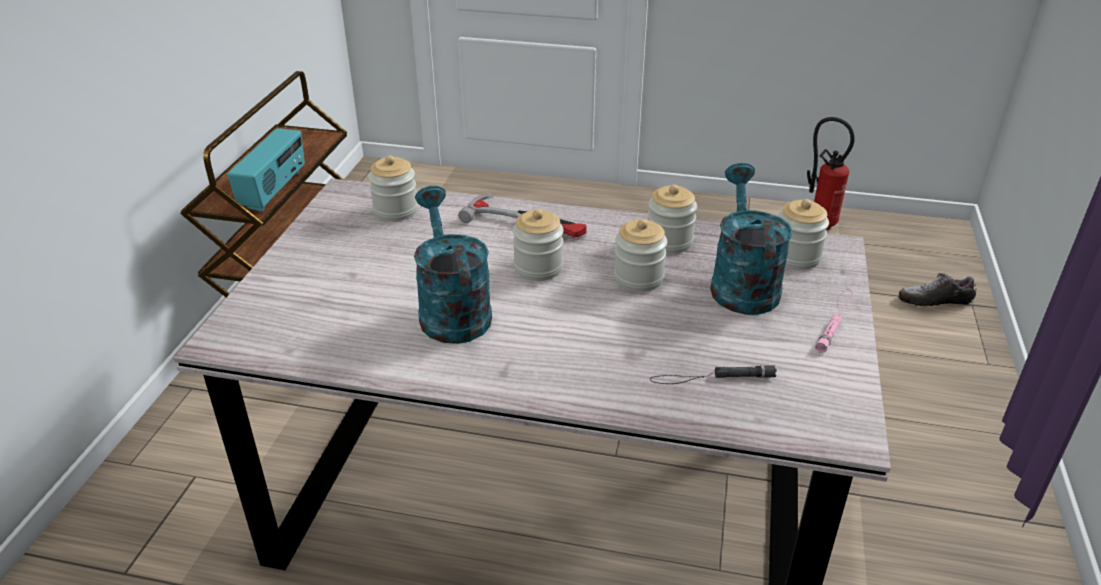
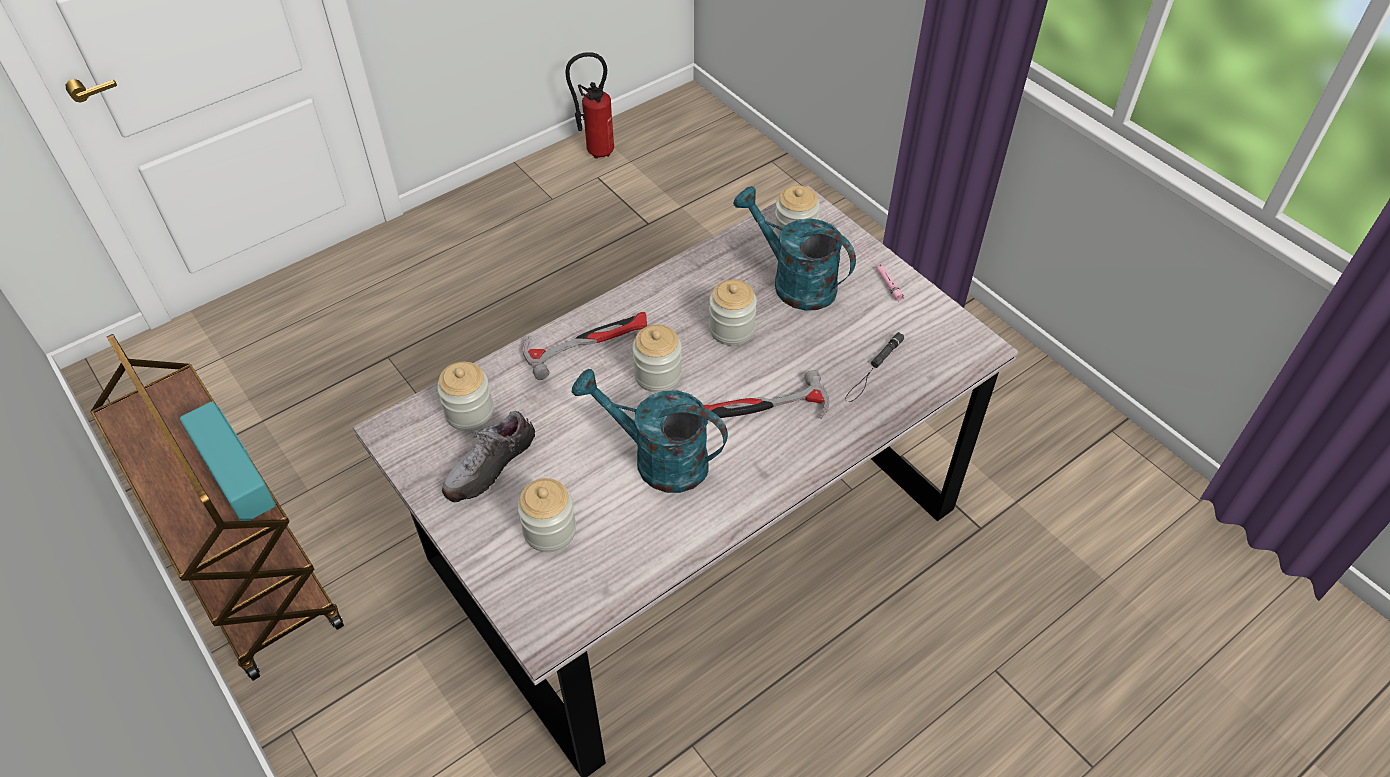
camera: 50 degrees left, 15 degrees up
(572, 336) = (761, 410): none -> hammer
(669, 242) = (705, 281): jar -> jar (550, 530)
(934, 300) = (746, 174): shoe -> shoe (489, 466)

